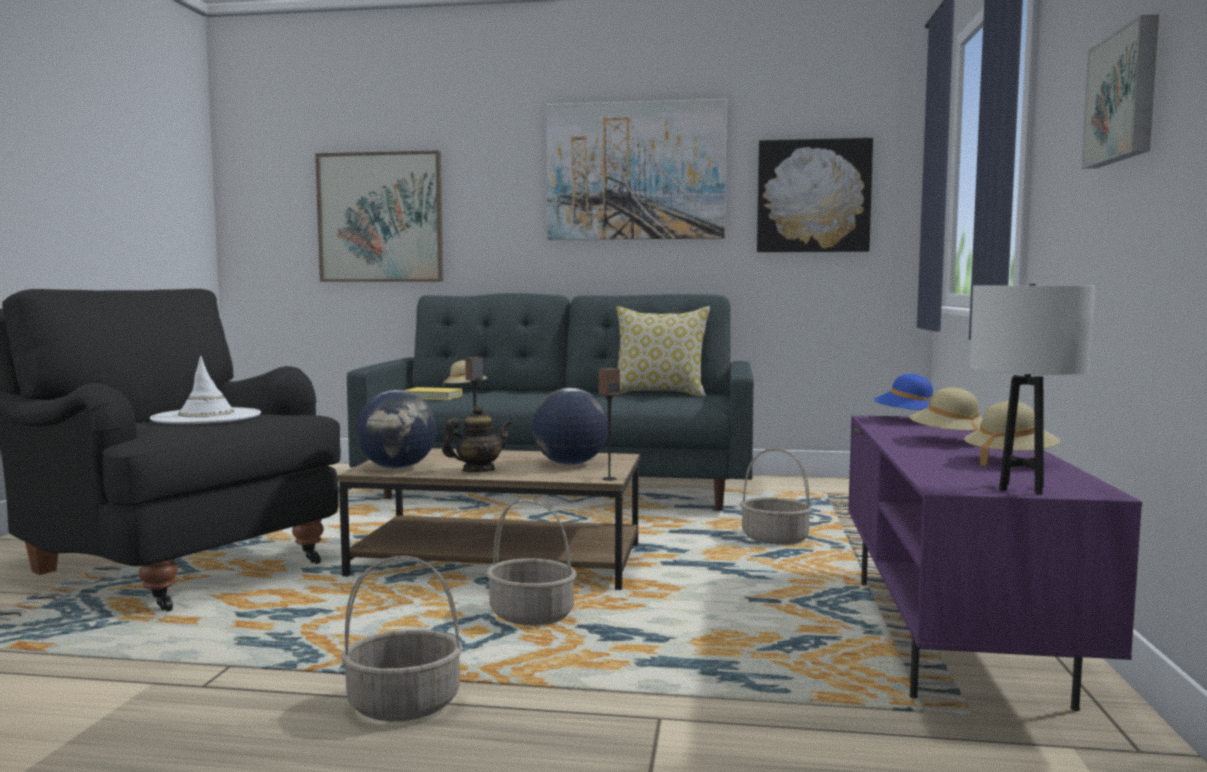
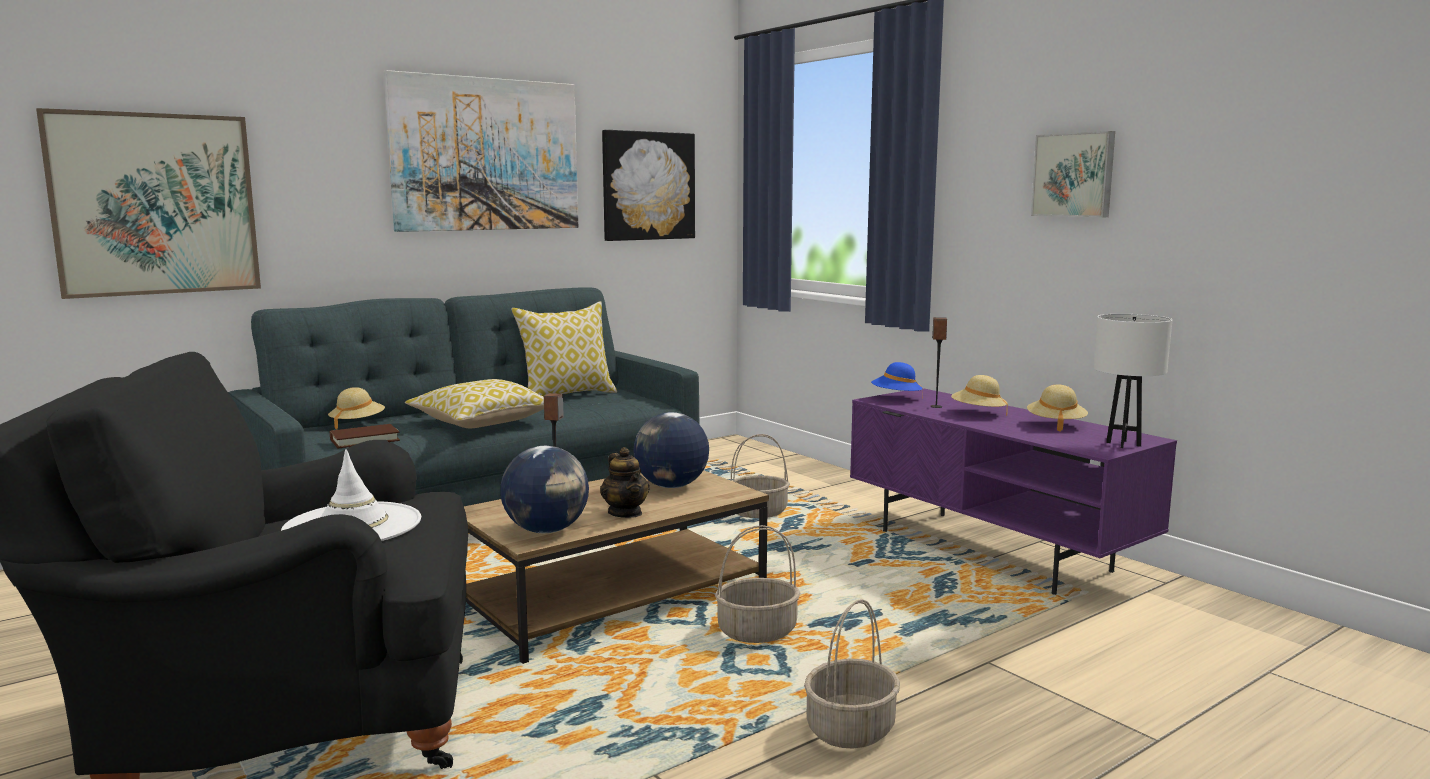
camera: 45 degrees left, 5 degrees up
(433, 397) = (365, 440): yellow book -> brown book
(478, 470) = (625, 513): teapot -> teapot turned 135 degrees clockwise
(536, 399) = (482, 422): none -> pillow
(609, 479) = (746, 492): speaker -> speaker (936, 406)

